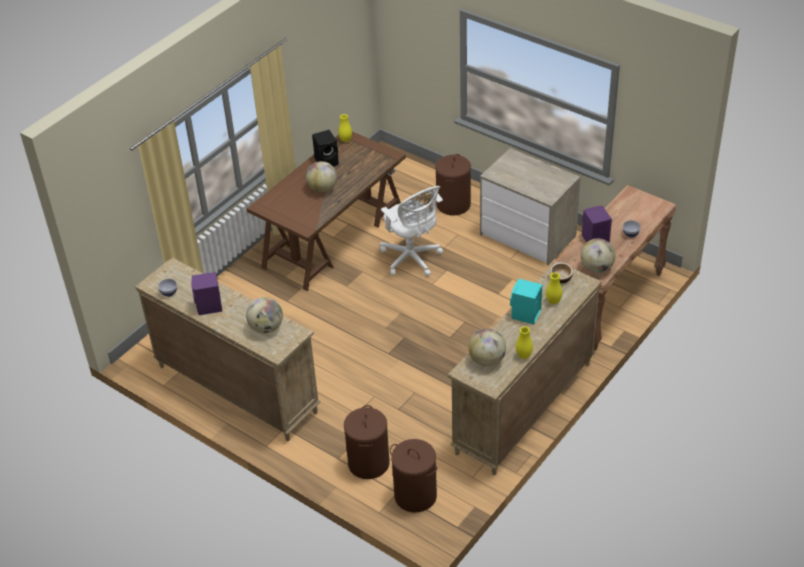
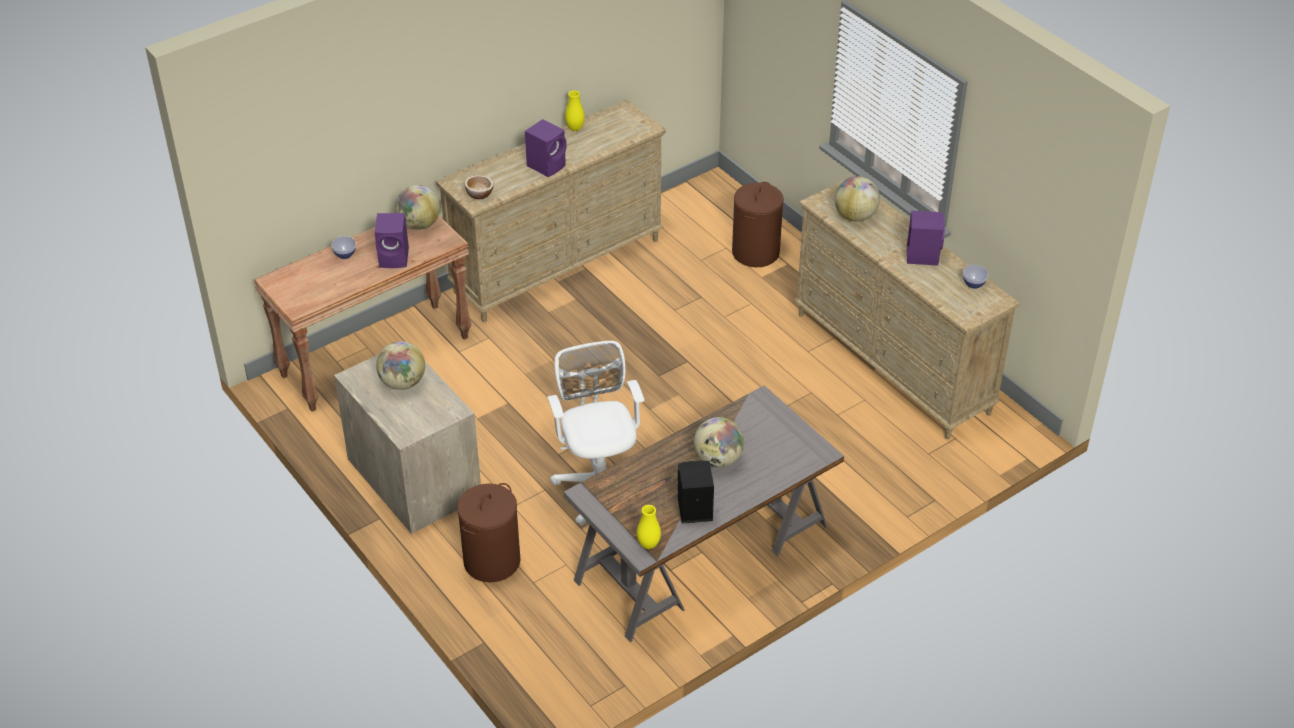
camera: 165 degrees left, 0 degrees up
(332, 236) = (703, 554): brown desk -> grey desk
(415, 495) = (717, 214): brown laundry basket -> none
(487, 360) = (616, 133): globe -> globe (402, 383)
(525, 315) = (547, 165): turquoise speaker -> purple speaker
(553, 301) = (506, 171): yellow vase -> none

